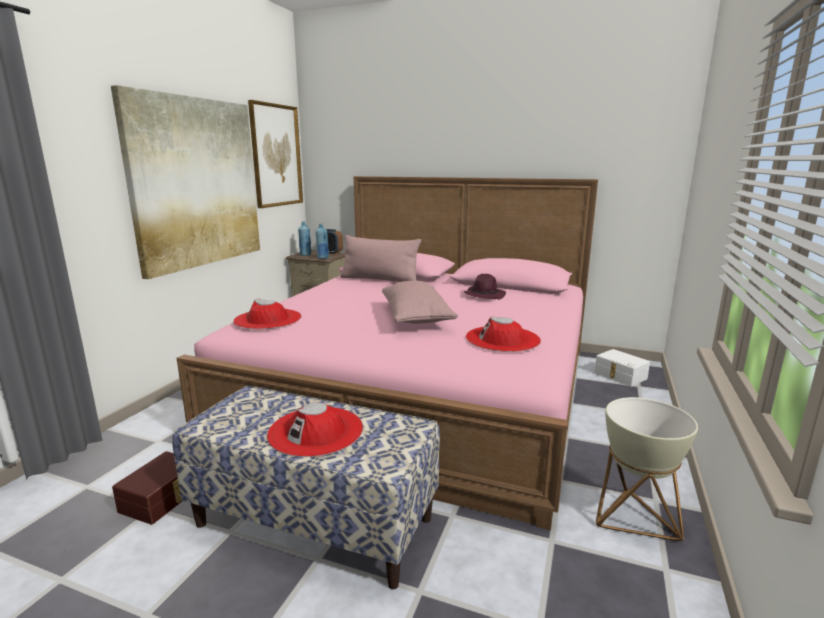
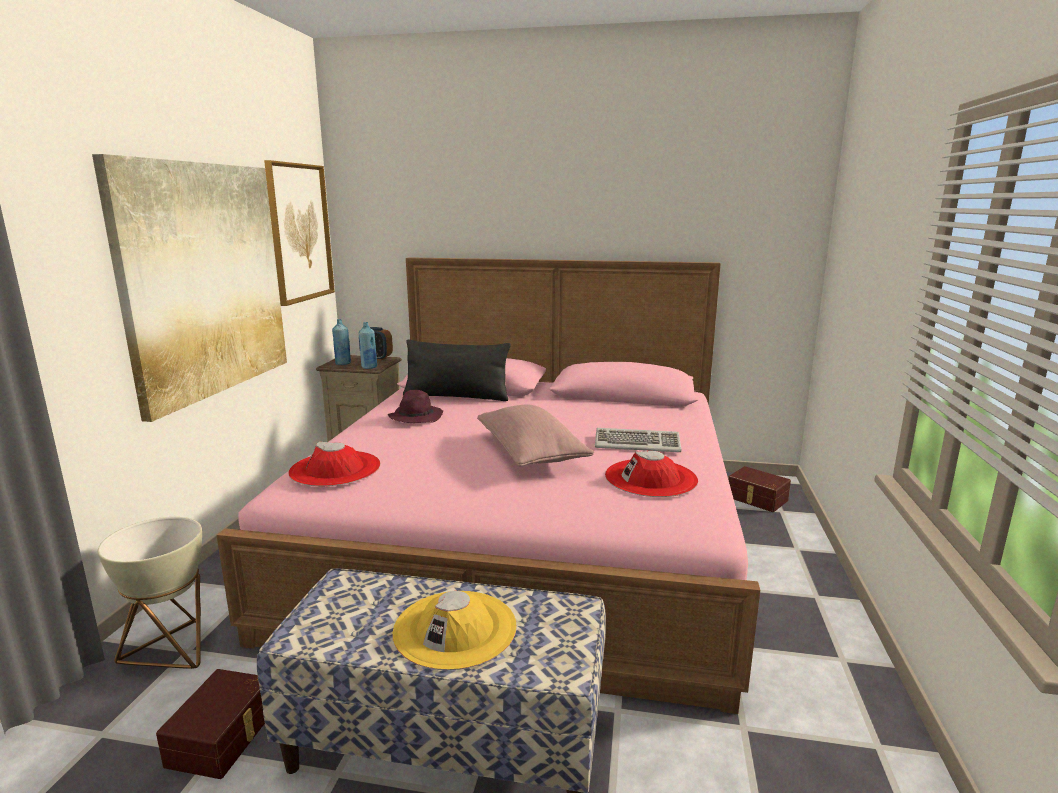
camera: 10 degrees left, 0 degrees up
(316, 431) = (455, 629): red hat -> yellow hat
(379, 279) = (456, 396): pink pillow -> black pillow
(484, 295) = (600, 414): purple hat -> purple hat (416, 417)
(504, 316) = (637, 443): none -> keyboard
(620, 376) = (756, 499): white storage box -> brown storage box
(635, 517) = (826, 684): planter -> planter (173, 648)

